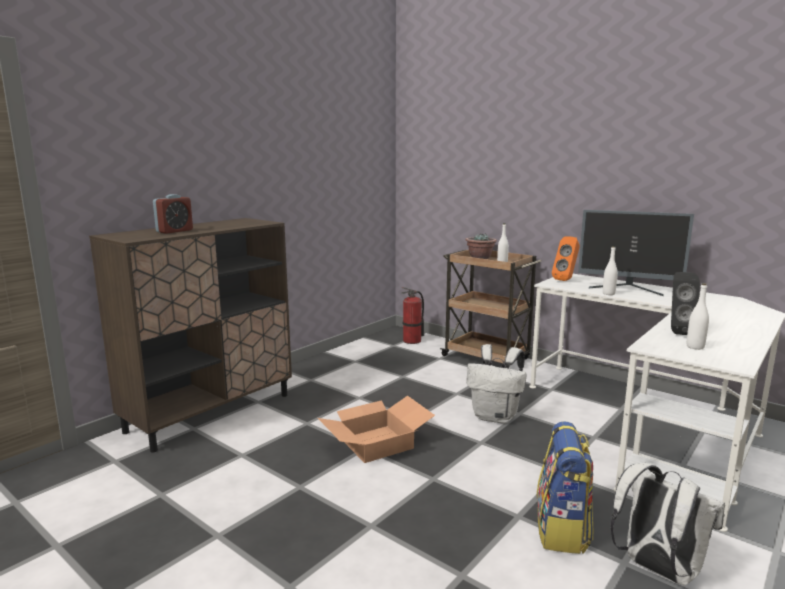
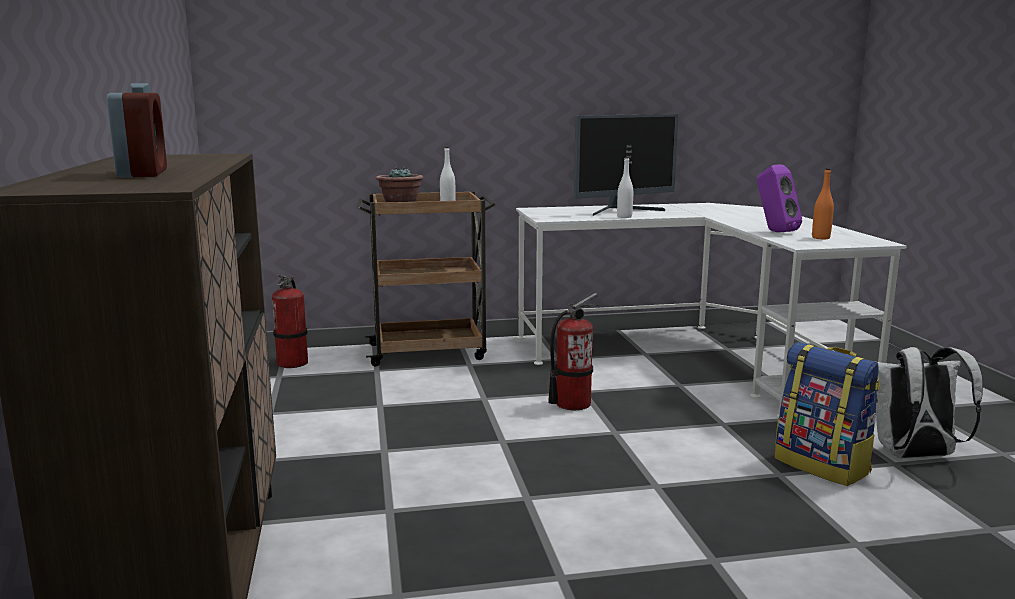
camera: 50 degrees left, 0 degrees up
(377, 443) = (525, 485): cardboard box -> none
(496, 417) = (572, 404): white backpack -> fire extinguisher
(566, 280) = (546, 213): orange speaker -> none
(678, 332) = (774, 231): black speaker -> purple speaker
(695, 347) = (820, 238): white bottle -> orange bottle

